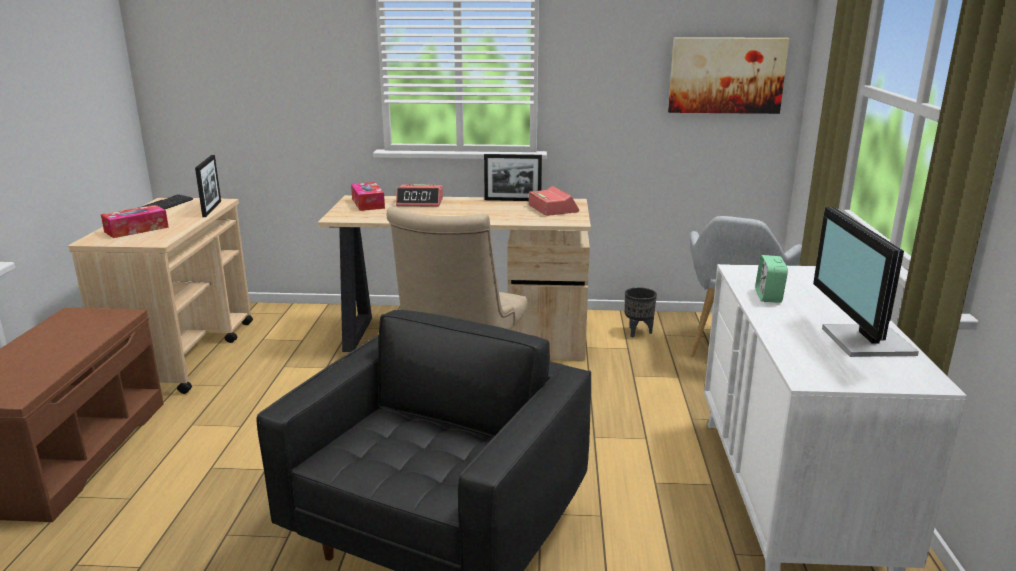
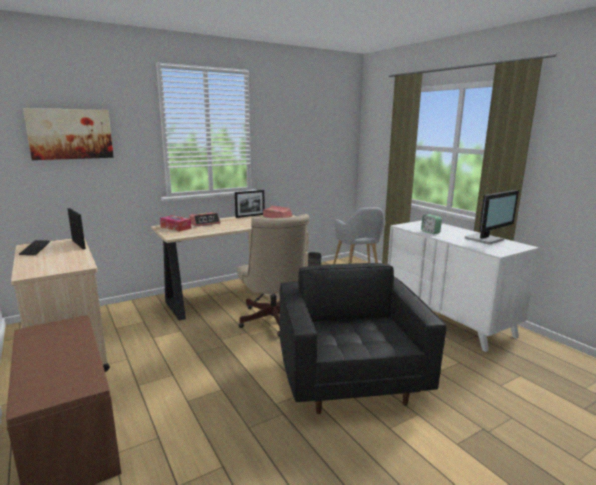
camera: 35 degrees left, 5 degrees down
(136, 229) = (48, 263): tissue box -> none
(726, 75) = (330, 146): picture -> picture (70, 134)
(864, 342) = (486, 239): monitor -> monitor turned 90 degrees counterclockwise

